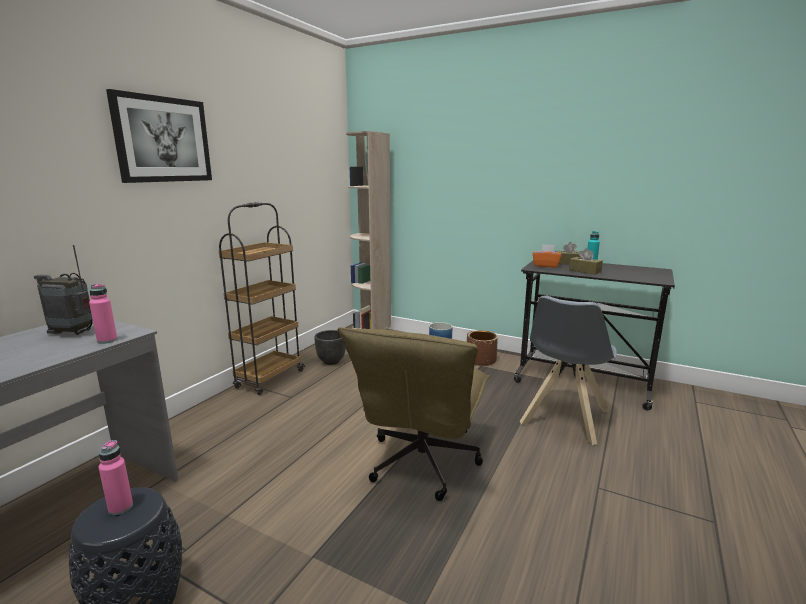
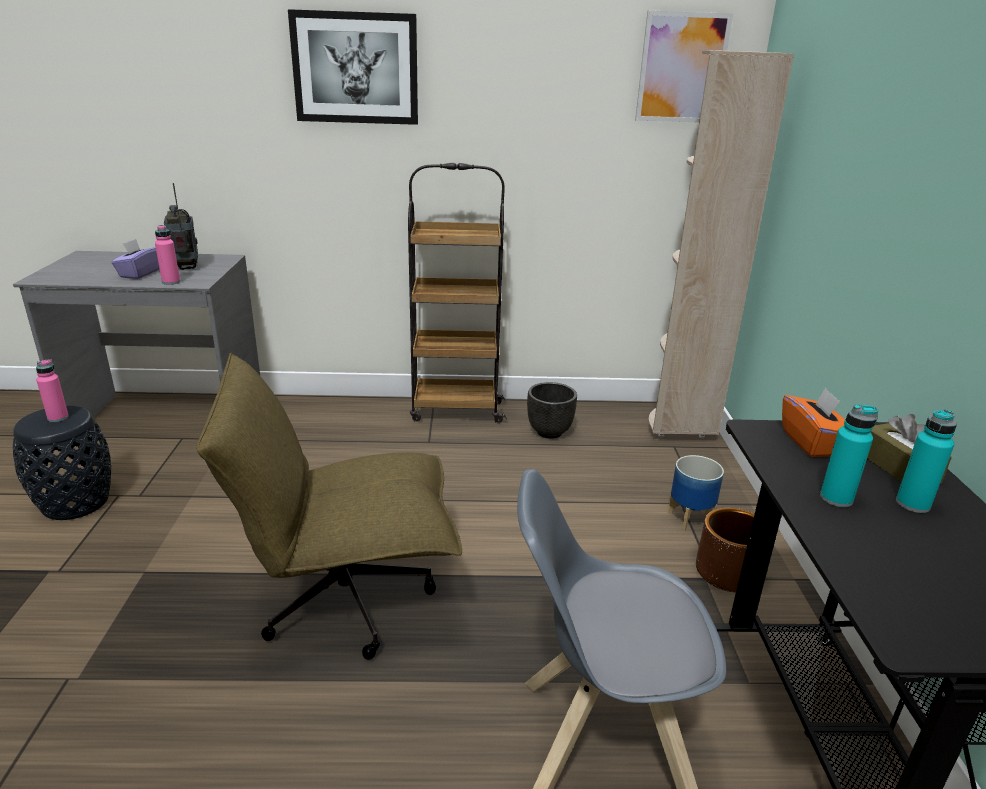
camera: 60 degrees right, 10 degrees up
(45, 350) = (139, 274): none -> purple tissue box
(324, 142) = (682, 68): none -> picture
(584, 271) = (836, 498): brown tissue box -> turquoise bottle

